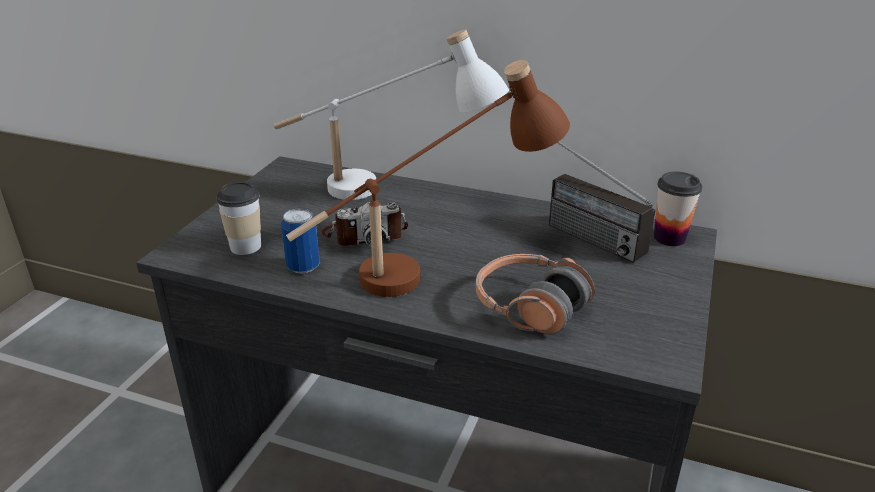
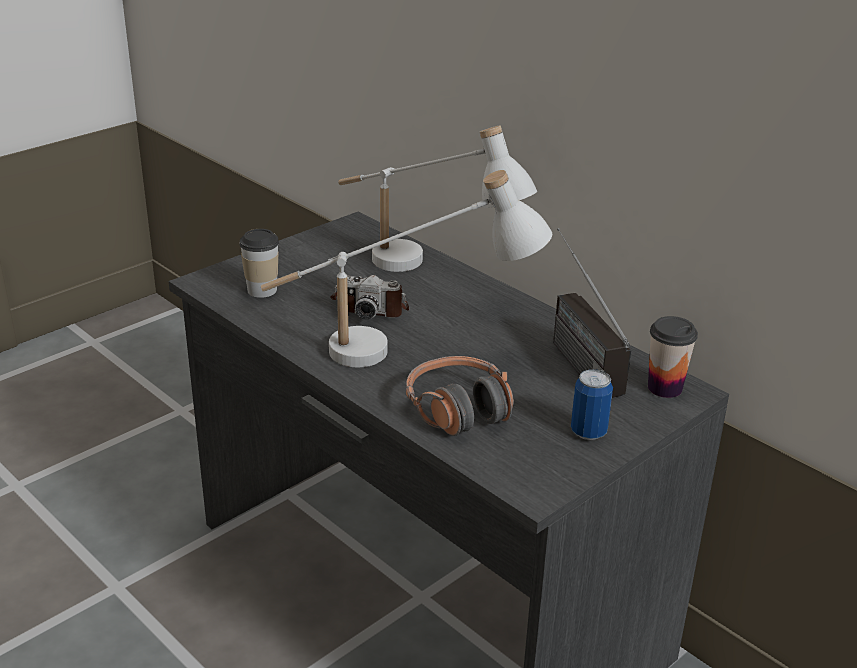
camera: 25 degrees right, 0 degrees up
(303, 267) = (295, 321): can -> can (588, 432)
(432, 269) = (402, 353): brown table lamp -> white table lamp

